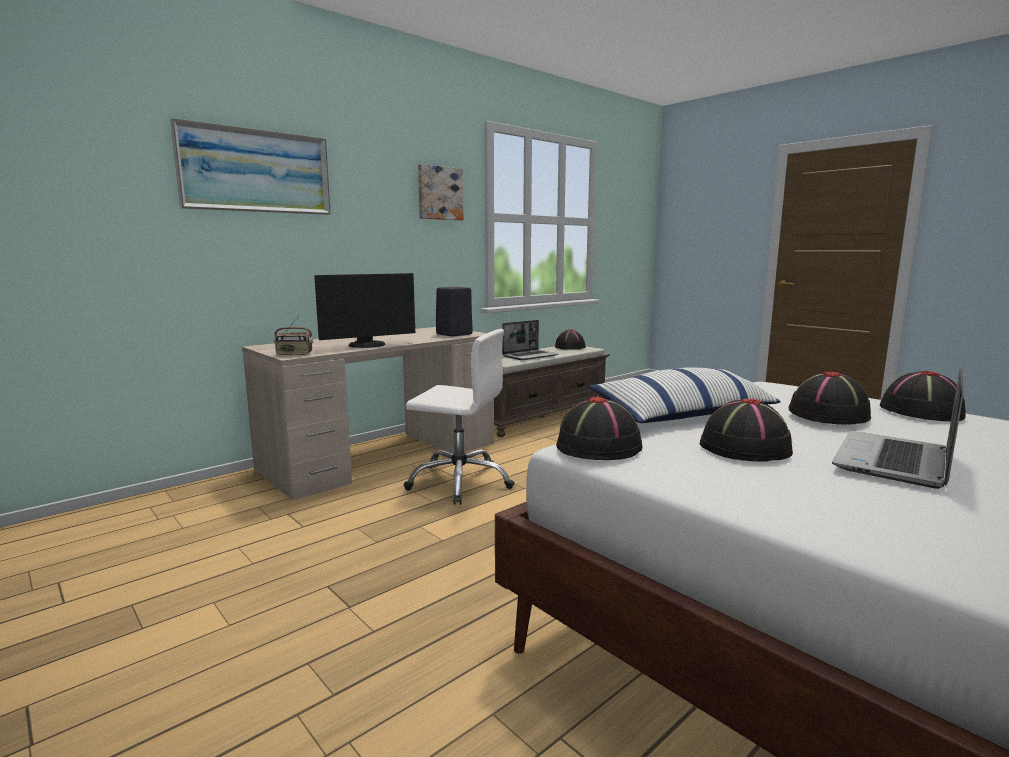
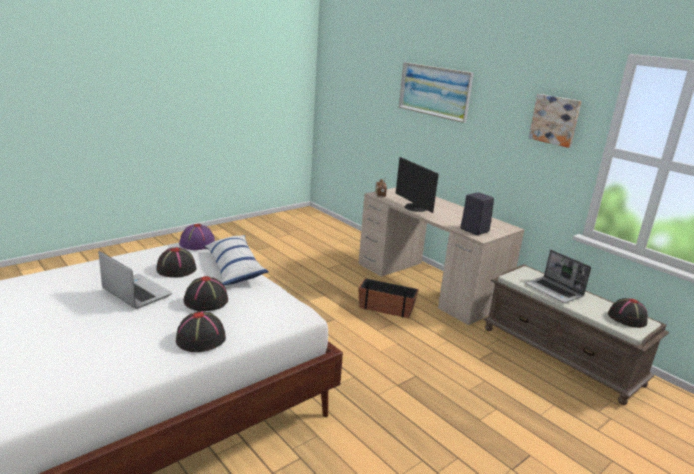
camera: 90 degrees right, 10 degrees up
(460, 481) = (386, 308): white office chair -> planter
(599, 447) = (197, 243): black hat -> purple hat

